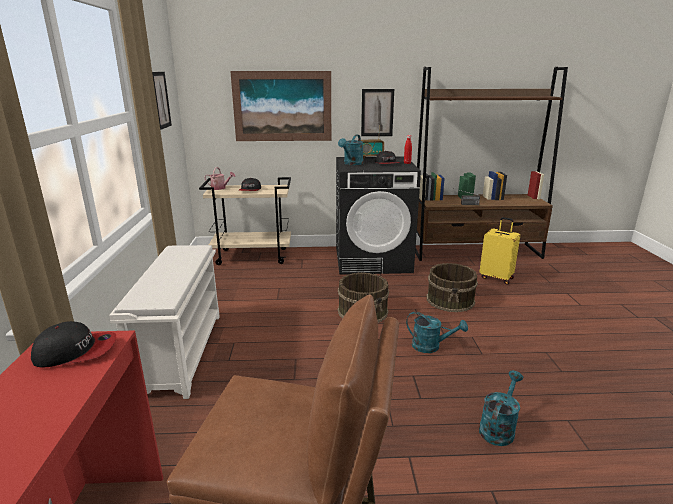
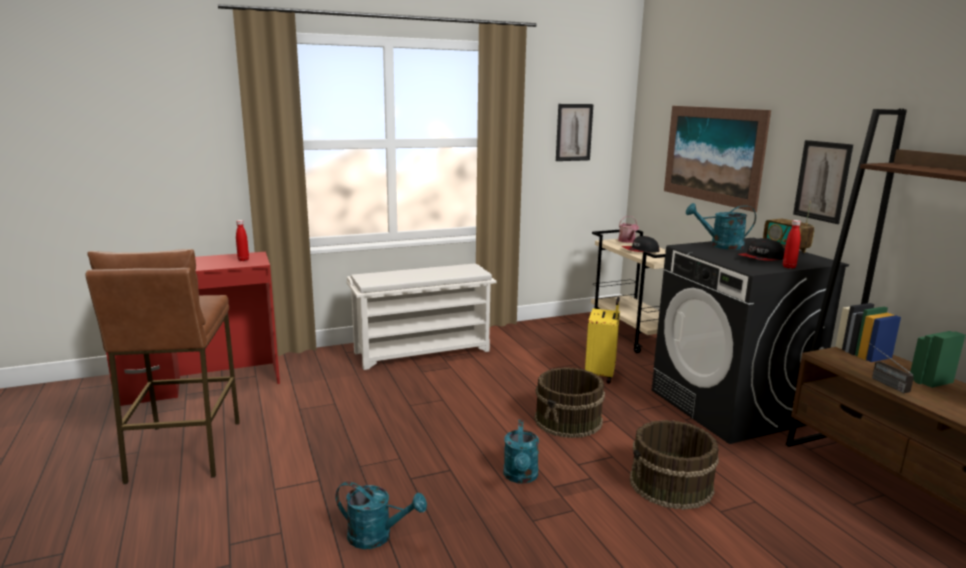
camera: 70 degrees right, 5 degrees down
(76, 351) = (243, 260): cap -> red bottle
(496, 278) = (825, 533): yellow suitcase -> yellow suitcase (601, 375)

